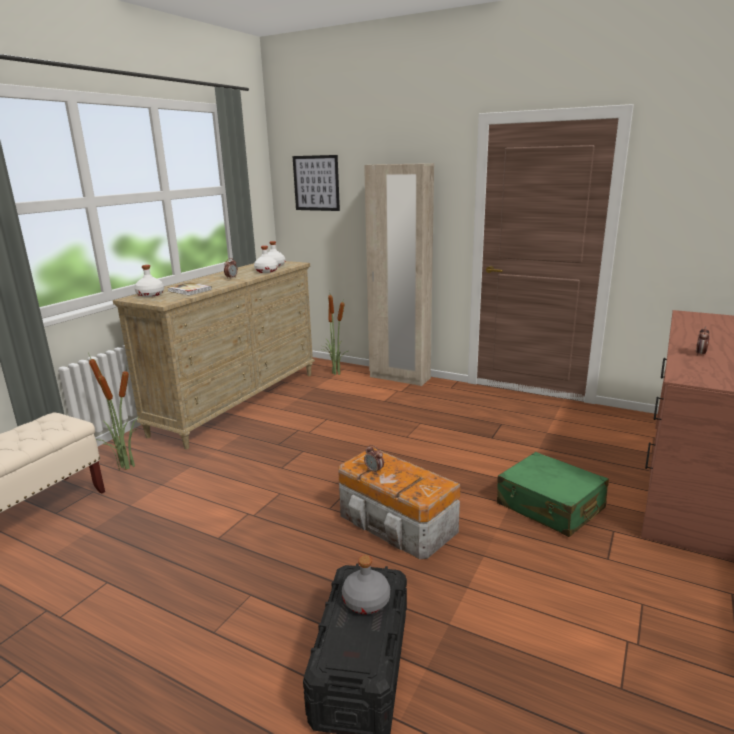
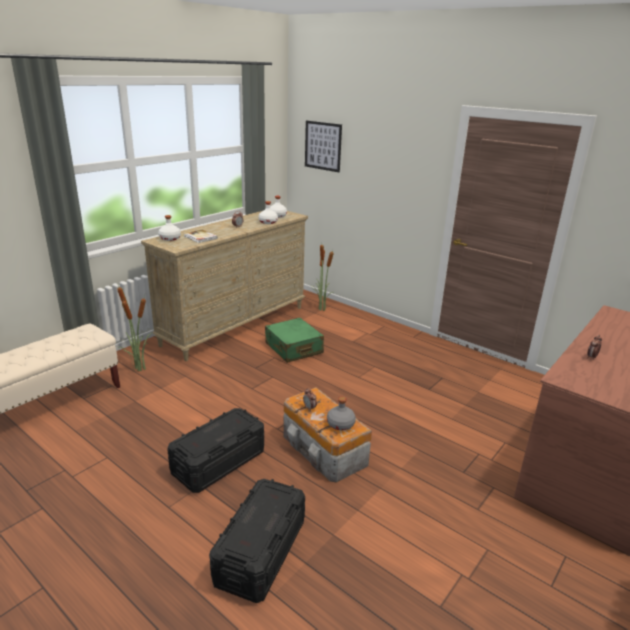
camera: 10 degrees right, 5 degrees up
(266, 561) = (218, 462): none -> black storage box
(366, 601) = (268, 508): grey bottle -> grey bottle (340, 424)
(399, 378) = (373, 321): beige wardrobe -> none
(550, 506) = (451, 457): green suitcase -> green suitcase (293, 348)

